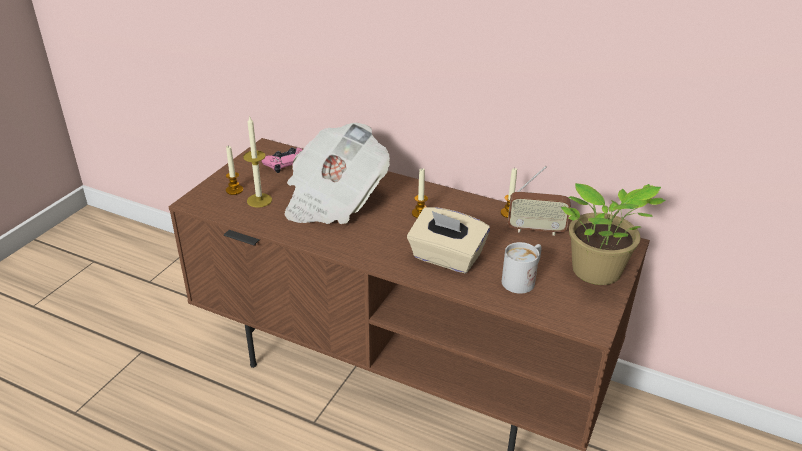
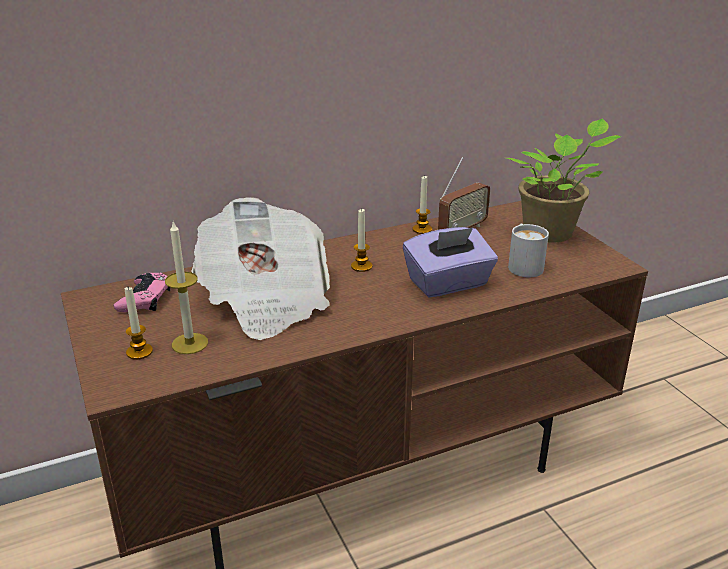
camera: 50 degrees left, 5 degrees down
(446, 258) = (448, 284): beige tissue box -> purple tissue box

